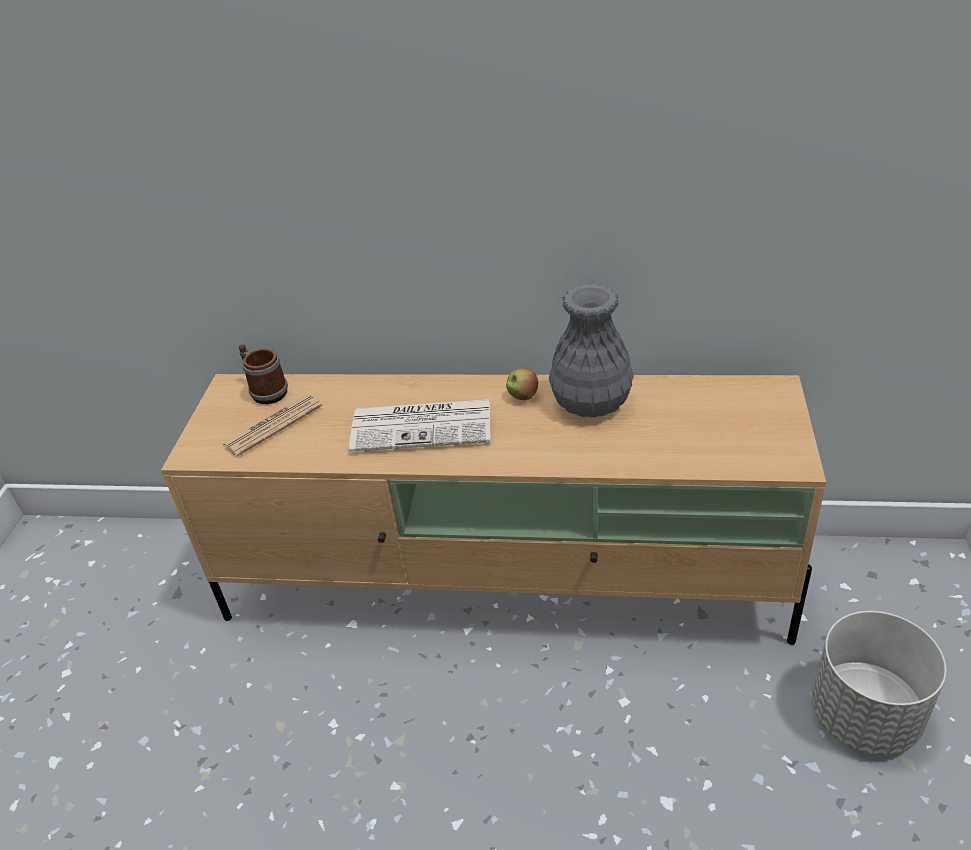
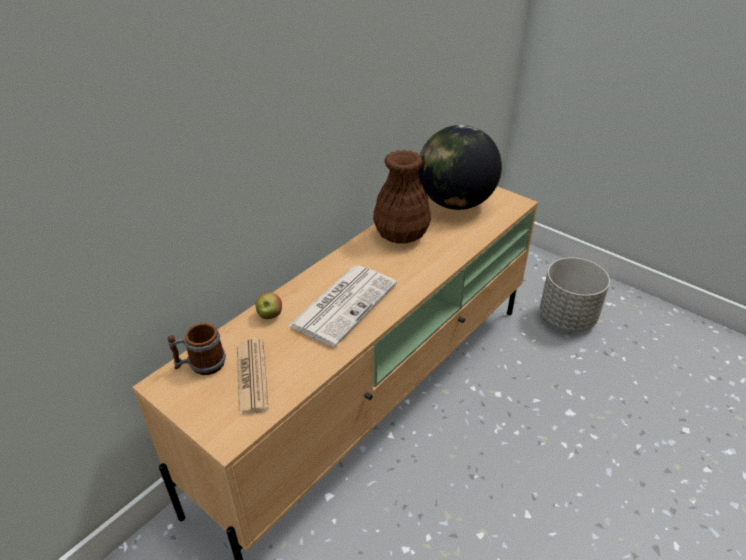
camera: 60 degrees left, 0 degrees up
(523, 397) = (365, 254): apple -> apple (270, 316)
(592, 403) = (401, 234): grey vase -> brown vase
(716, 411) = (455, 203): none -> globe

